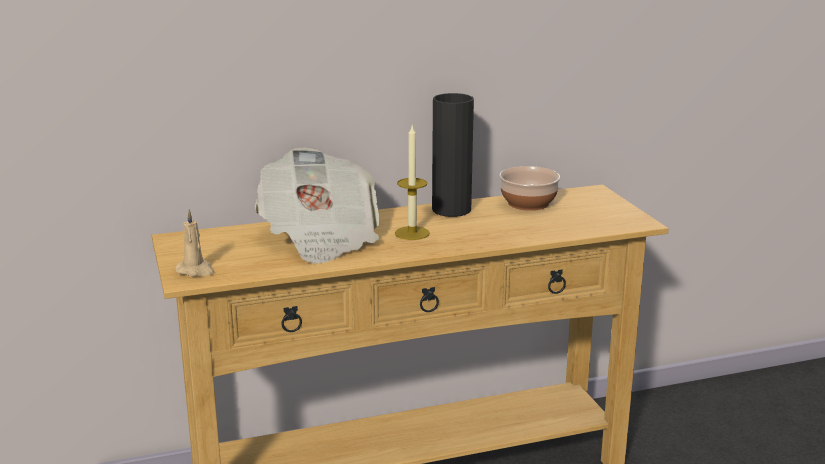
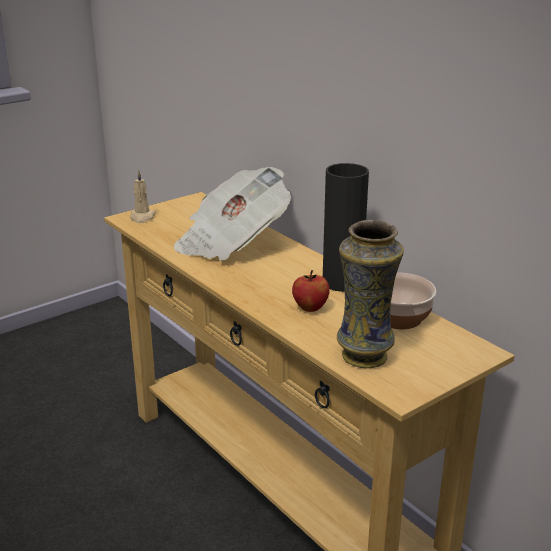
camera: 70 degrees right, 5 degrees up
(412, 233) = (268, 275): candle -> none
(491, 227) = (310, 308): none -> apple
(584, 224) = (364, 357): none -> vase

